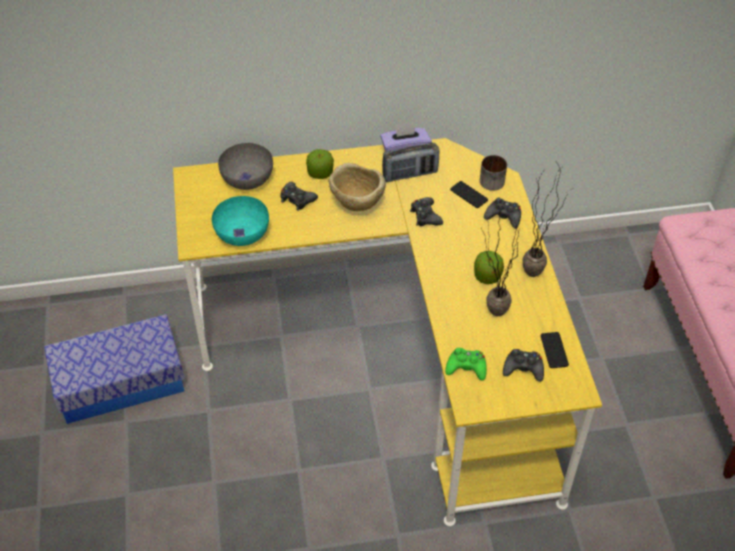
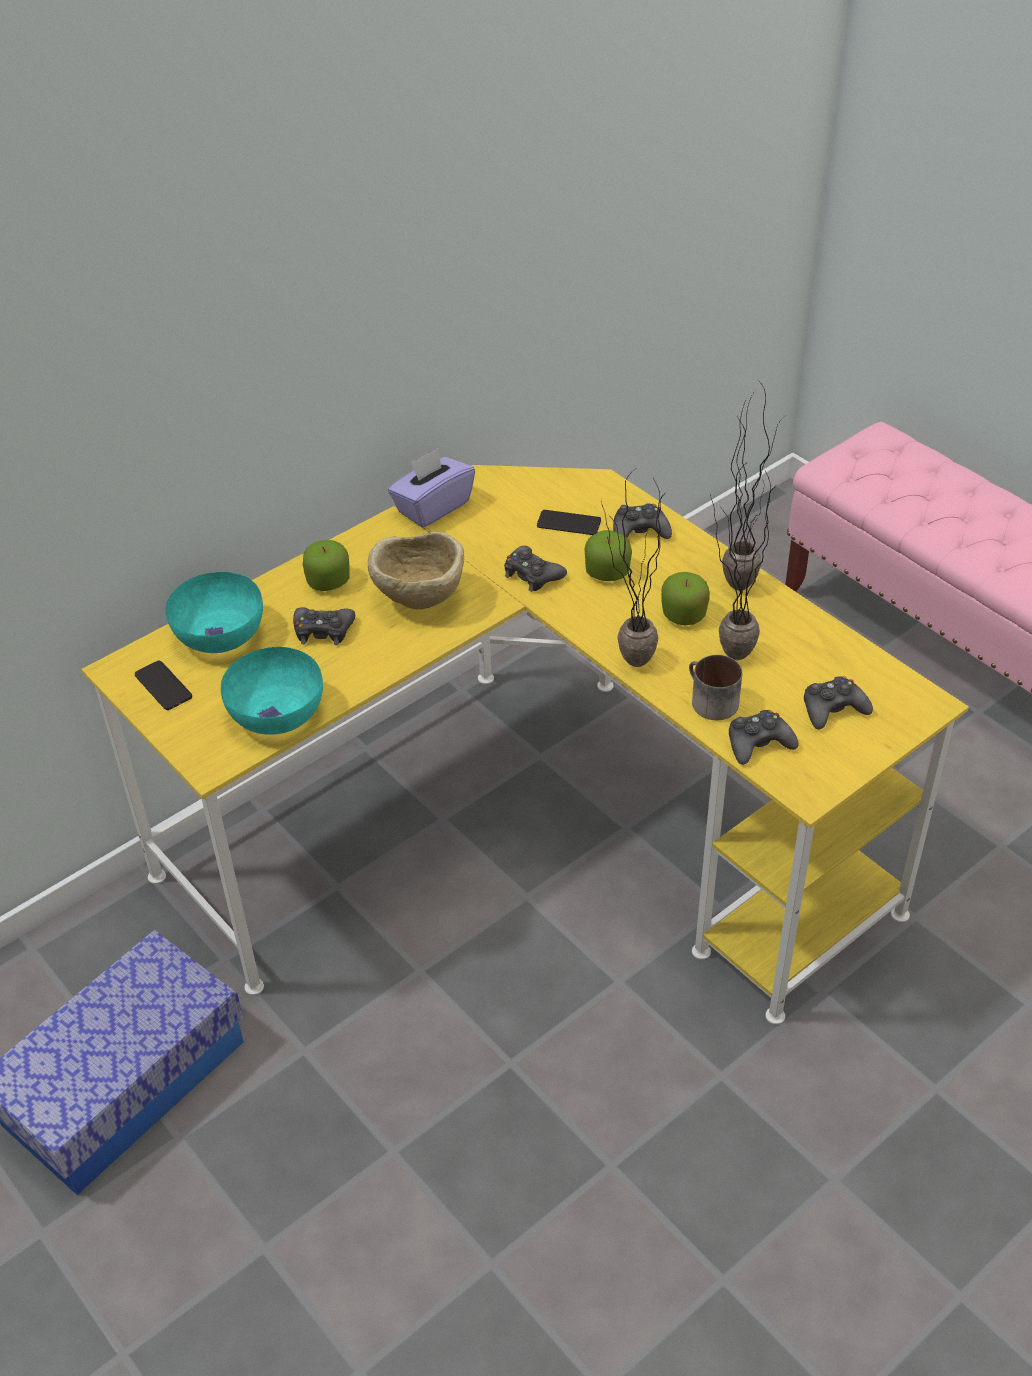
camera: 30 degrees left, 5 degrees down
(247, 179) = (220, 636): grey bowl -> turquoise bowl
(410, 174) = (463, 530): radio -> none
(432, 289) = (624, 664): none -> potted plant
(466, 232) = (607, 572): none -> apple
(466, 367) = (758, 743): green game controller -> black game controller
(490, 179) = (580, 492): mug -> mug (709, 701)
(554, 350) = (851, 668): phone -> phone (163, 686)

